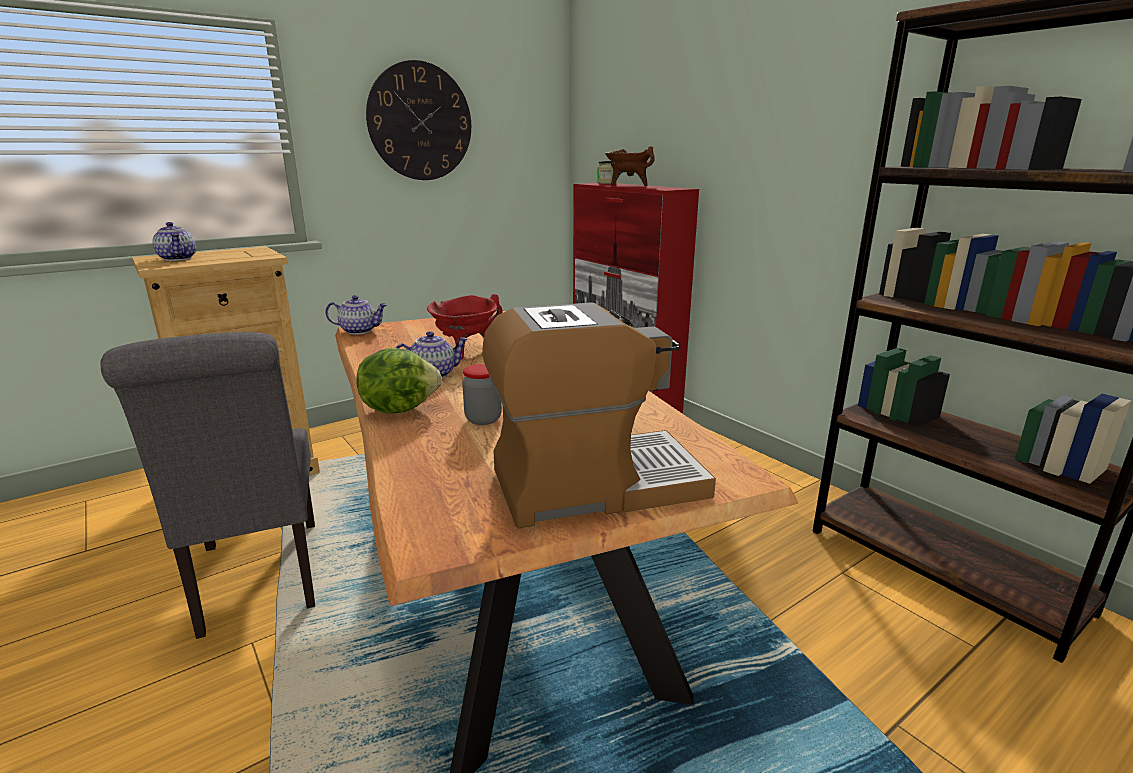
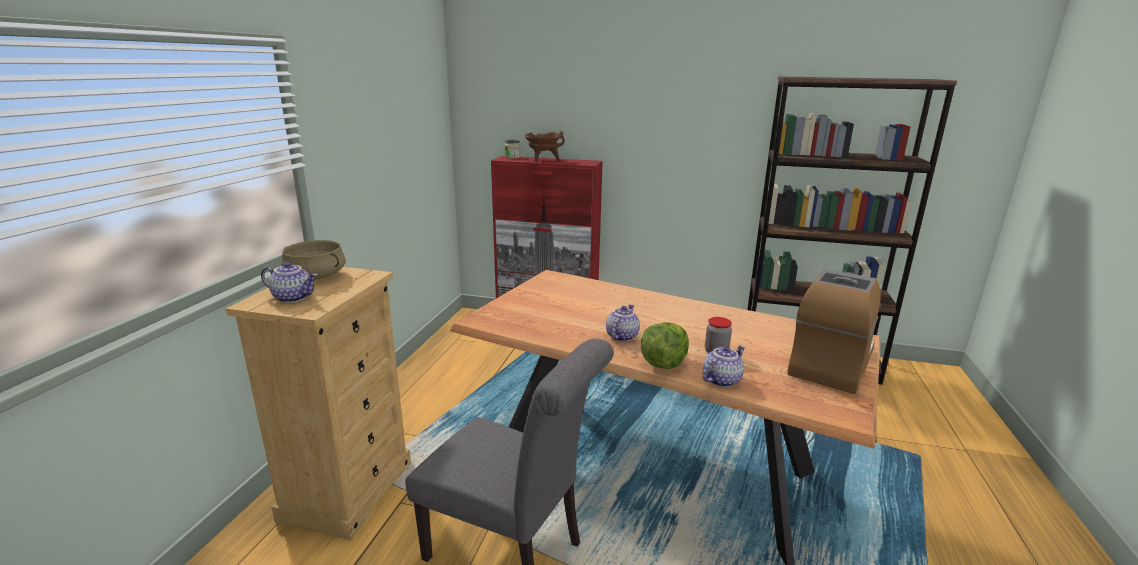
camera: 40 degrees left, 0 degrees up
(235, 251) = (315, 276): none -> beige cooking pot
(359, 331) = (482, 321): teapot -> teapot (721, 380)
(420, 122) = (375, 119): wall clock -> none
(466, 351) = (595, 314): red cooking pot -> none

